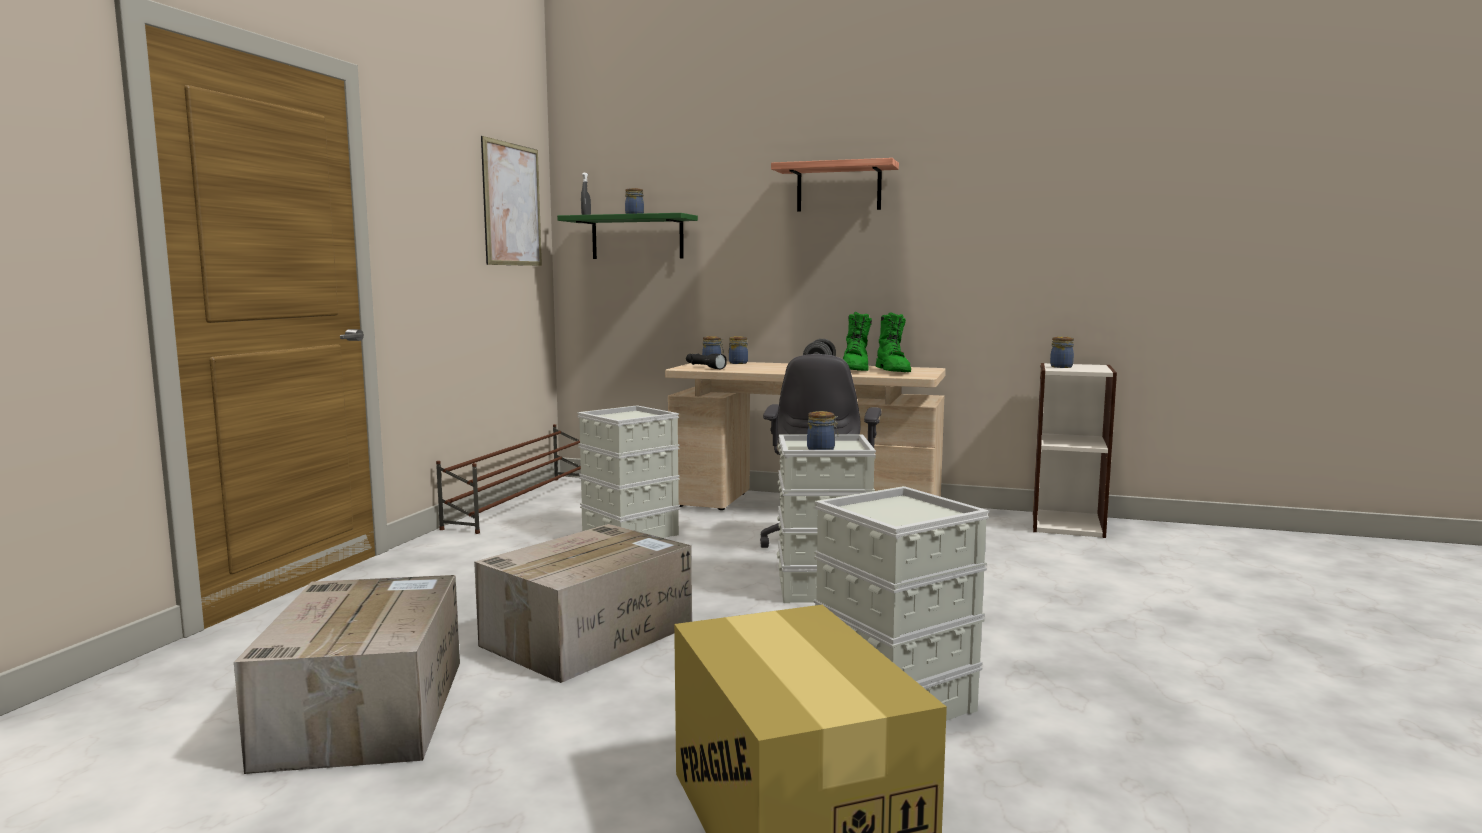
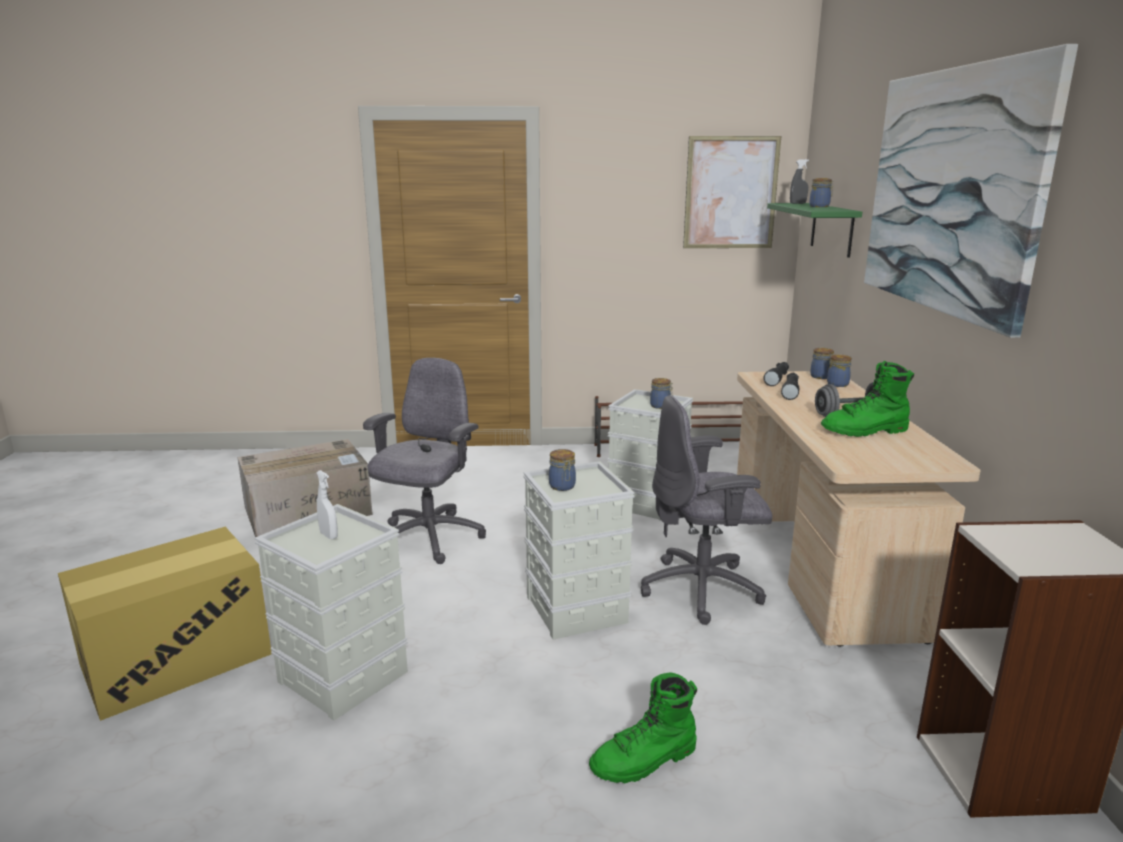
camera: 70 degrees right, 10 degrees up
(590, 634) = (428, 539): cardboard box -> grey office chair
(743, 368) = (790, 392): none -> black flashlight
(838, 187) = (950, 191): shelf -> picture
(891, 512) = (329, 535): none -> white spray bottle
(893, 371) = (881, 448): green boot -> green boot (645, 761)
(1061, 367) = (1036, 535): jar -> jar (661, 406)

